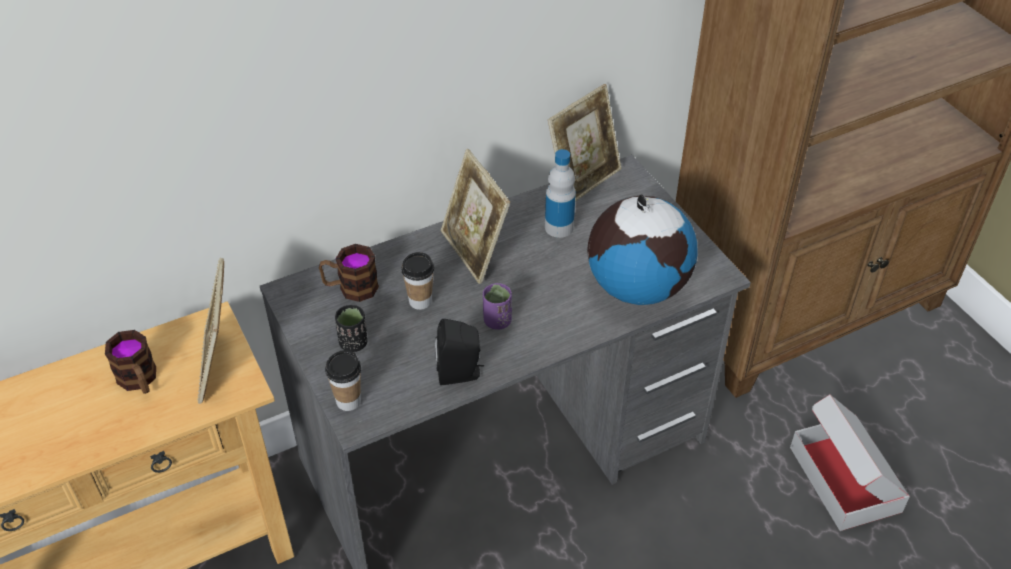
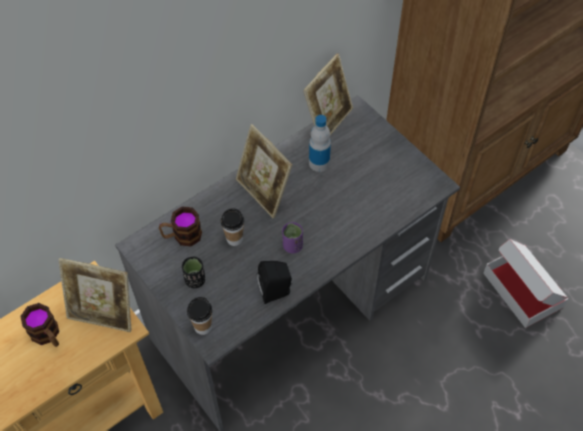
camera: 10 degrees left, 10 degrees up
(220, 366) = (103, 314): picture frame -> picture frame turned 60 degrees counterclockwise
(637, 286) = (383, 202): globe -> none

